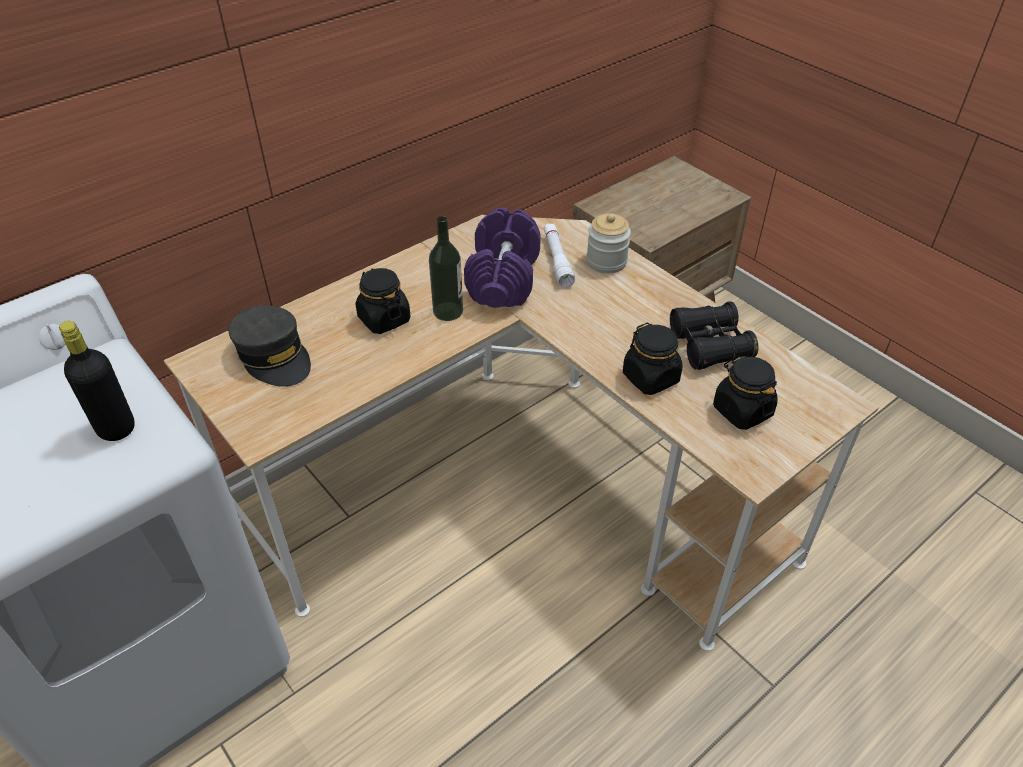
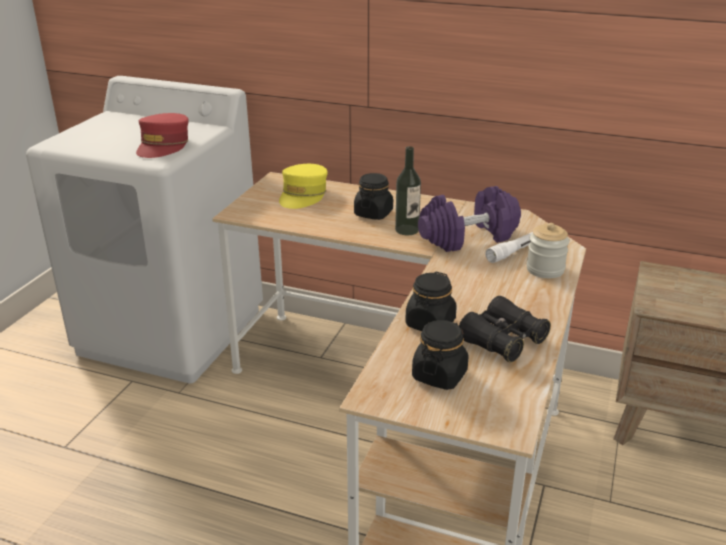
camera: 60 degrees right, 15 degrees down
(116, 428) = (163, 146): black bottle -> red cap
(274, 356) = (303, 195): grey cap -> yellow cap

